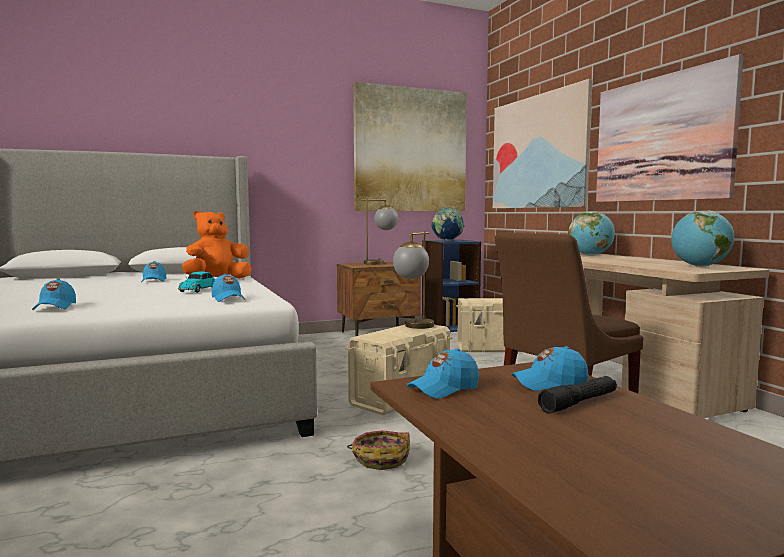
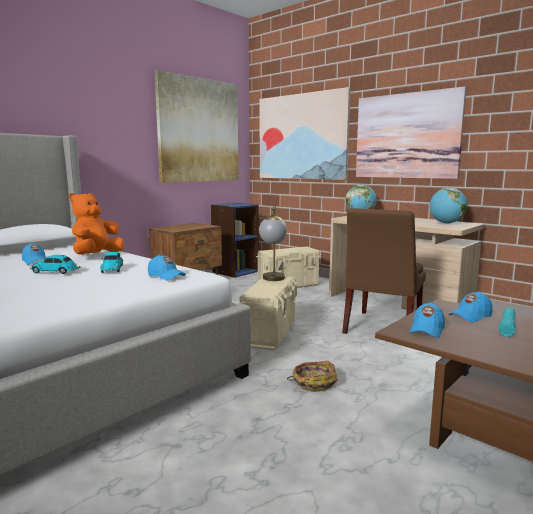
camera: 25 degrees left, 5 degrees up
(55, 307) = (28, 304): blue cap -> none
(146, 288) = (56, 271): none -> toy car
(380, 263) = (186, 226): table lamp -> none
(447, 241) = (233, 205): globe -> none
(579, 403) = (507, 327): black flashlight -> turquoise flashlight

